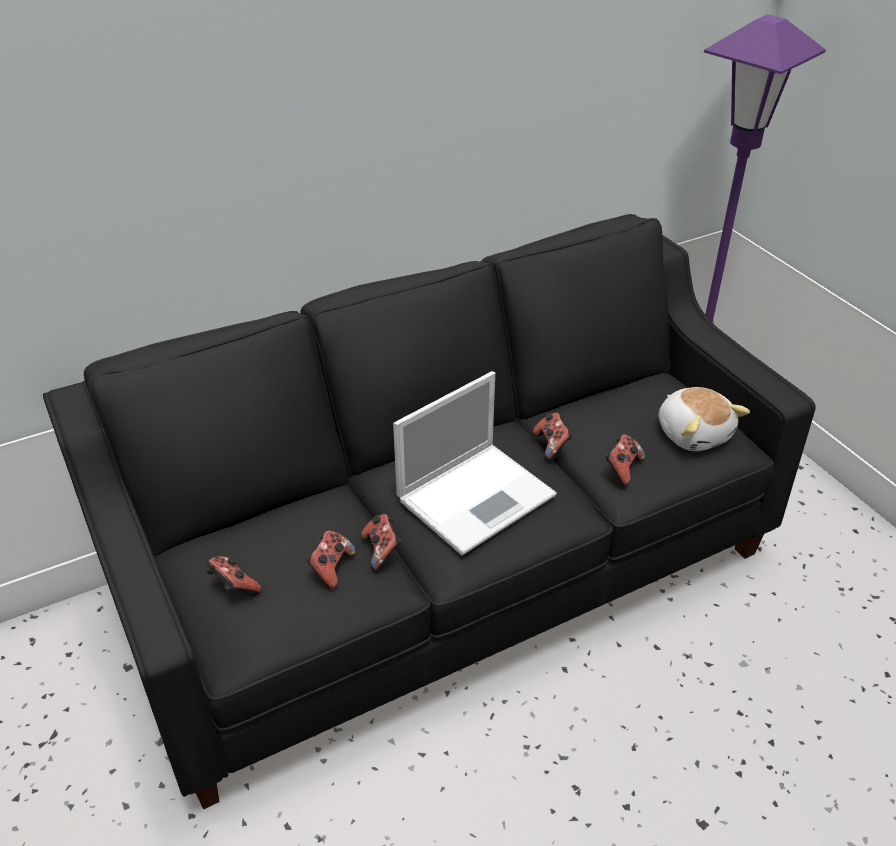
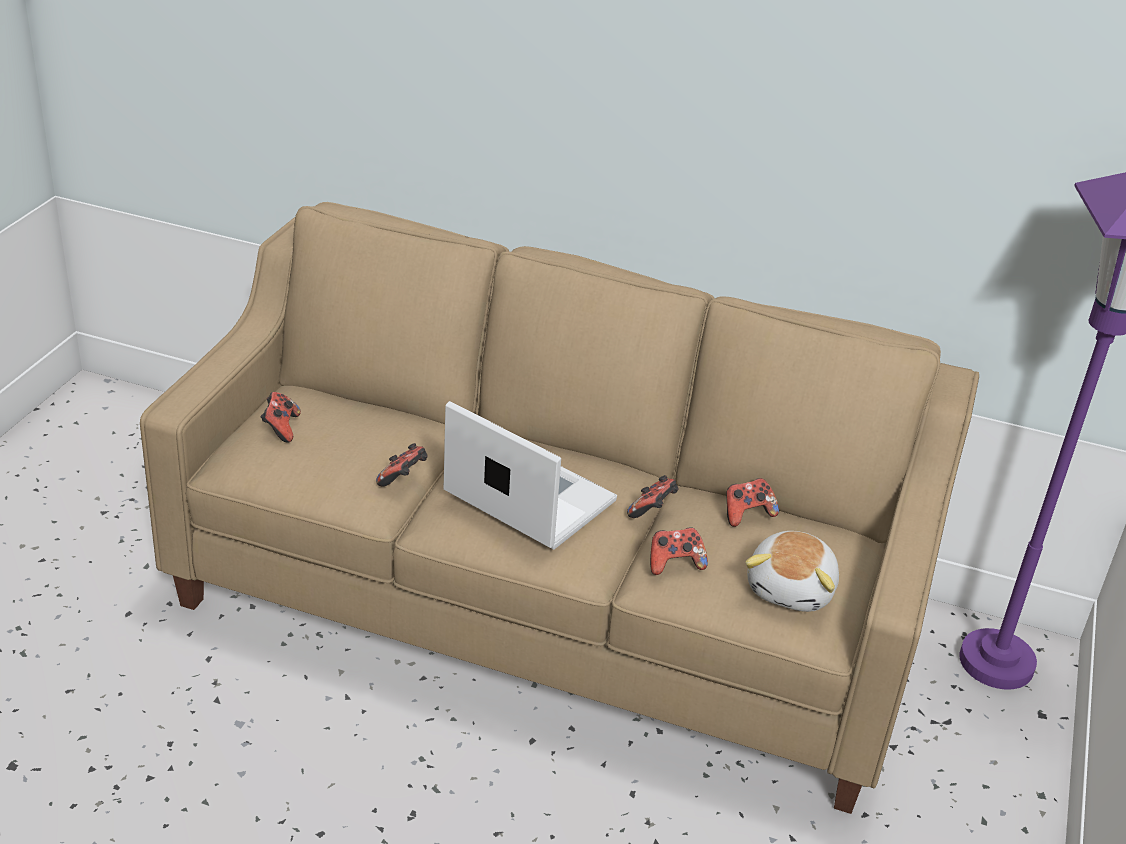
camera: 45 degrees right, 5 degrees down
(331, 568) = (353, 462): game controller -> game controller (747, 514)
(449, 573) = (550, 607): black sofa -> beige sofa
(478, 496) = (526, 496): laptop -> laptop turned 150 degrees counterclockwise

